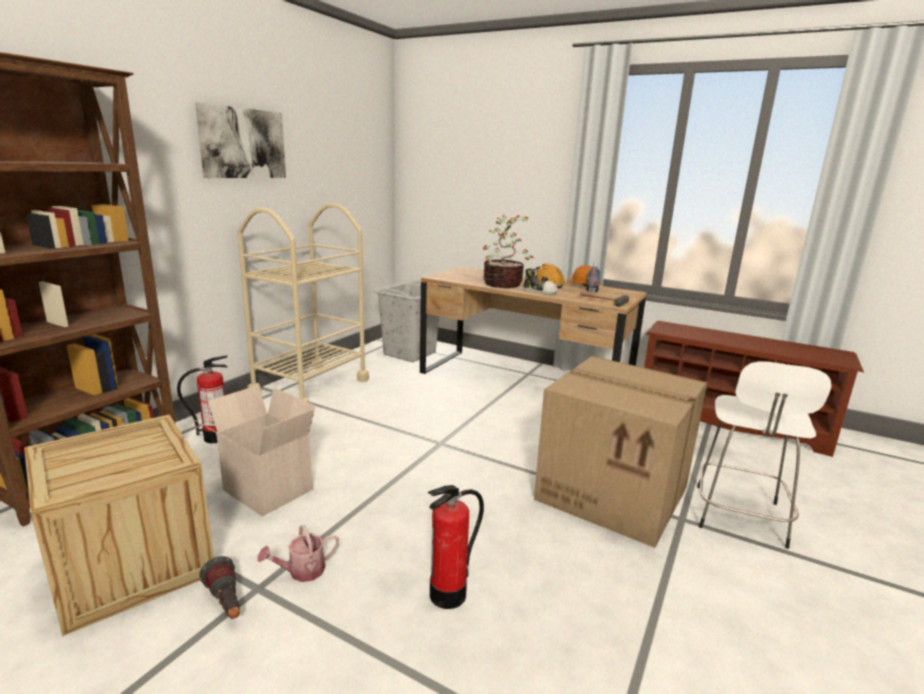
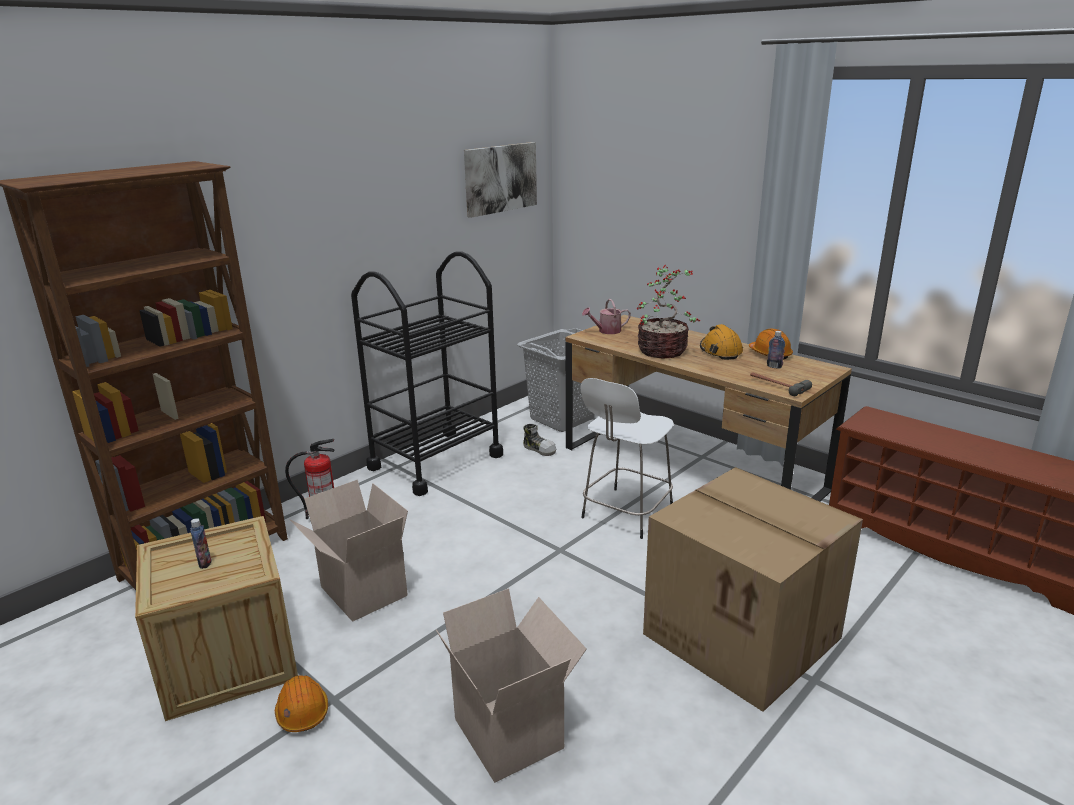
camera: 15 degrees right, 5 degrees up
(110, 458) = (205, 563): none -> bottle
(226, 604) = (302, 711): flashlight -> orange hard hat
(242, 143) = (356, 194): picture -> picture (500, 178)
(301, 571) = (376, 687): watering can -> watering can (606, 331)
(310, 387) = (435, 461): beige cart -> black cart
(448, 594) = (512, 733): fire extinguisher -> cardboard box
(539, 292) = (702, 366): shoe -> shoe (539, 449)
(739, 517) = (890, 687): white stool -> white stool (625, 514)

